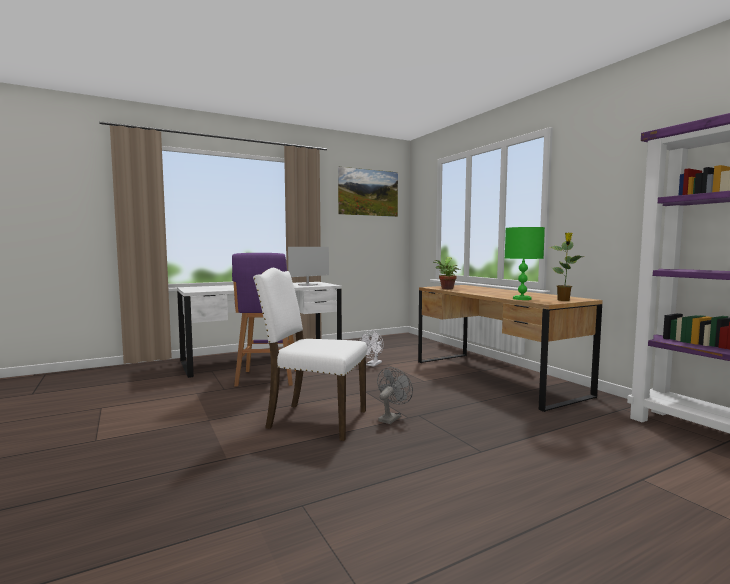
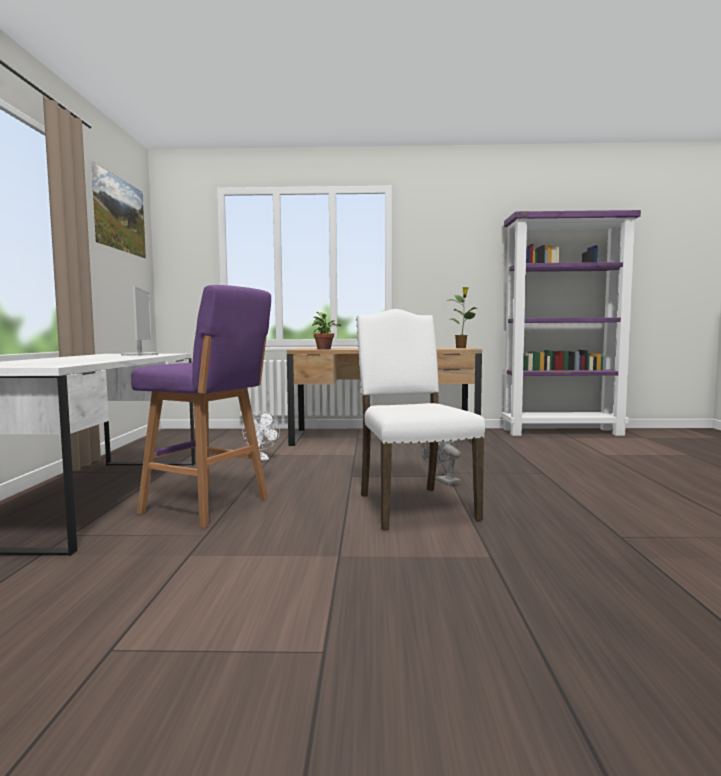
camera: 60 degrees left, 0 degrees up
(314, 420) = (412, 506): white chair -> white chair turned 120 degrees clockwise
(522, 299) = (439, 348): green table lamp -> none

